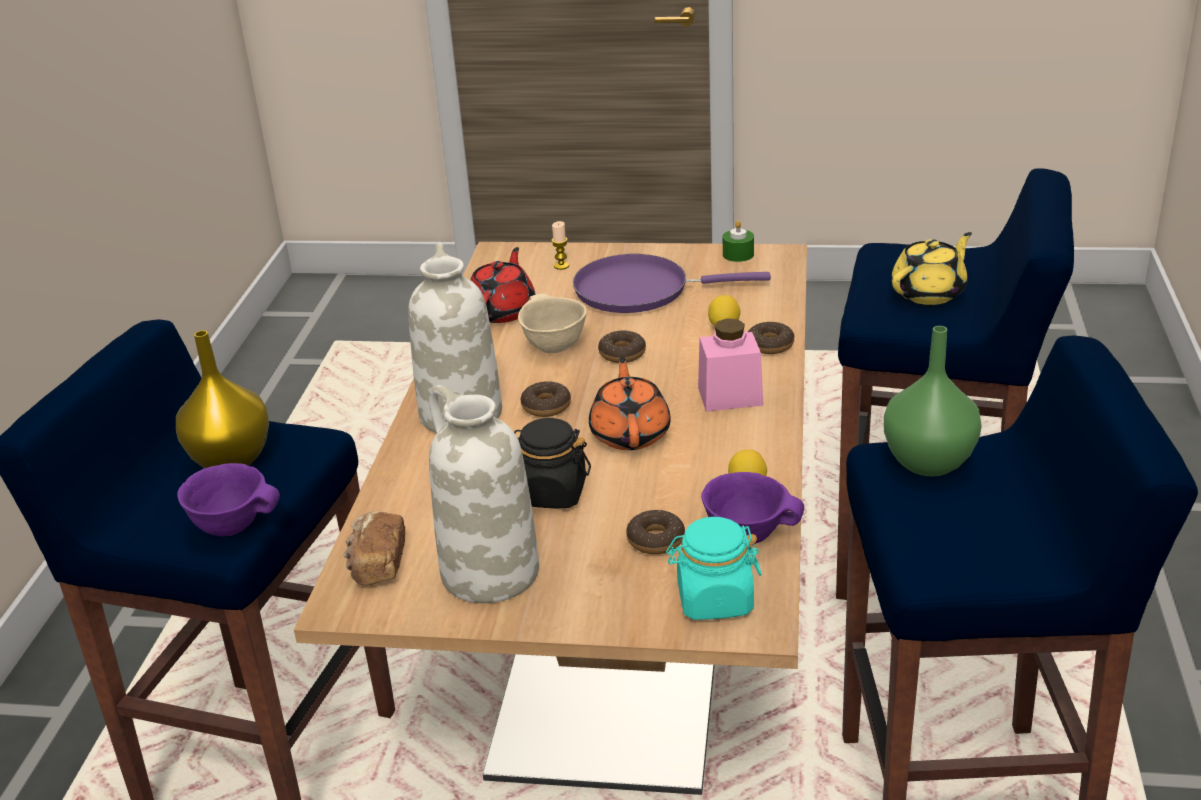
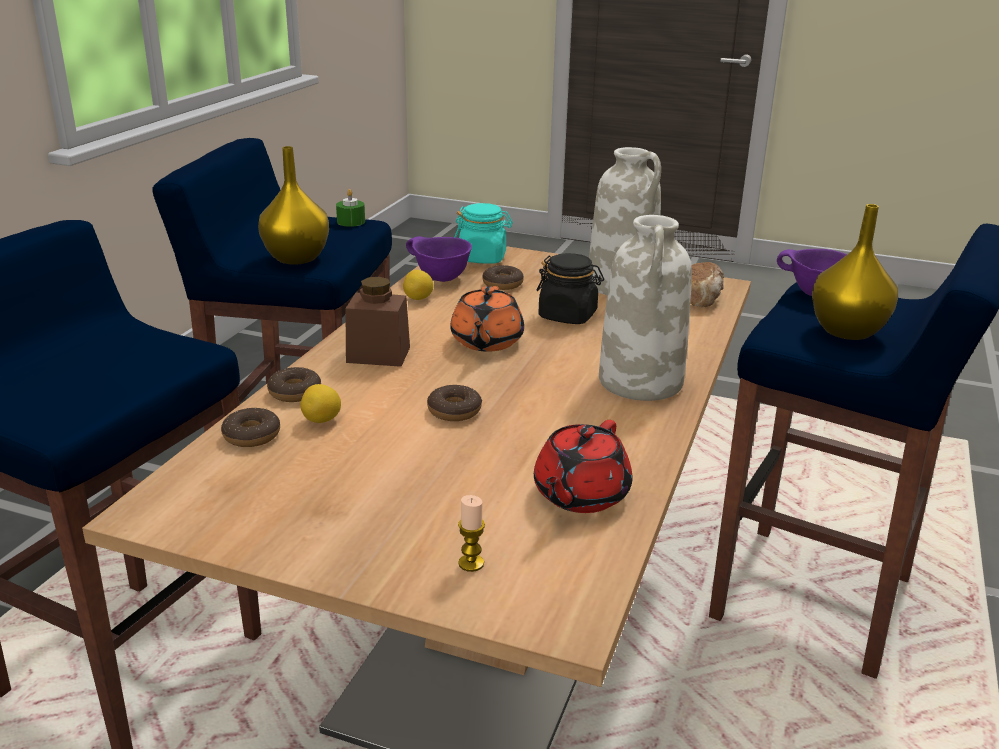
camera: 170 degrees left, 5 degrees down
(546, 406) = (554, 374): donut -> donut (251, 435)
(552, 346) = (528, 433): beige bowl -> none
(640, 290) = (382, 490): purple frying pan -> none
(730, 396) = (378, 355): pink jar -> brown jar
(738, 254) = (198, 526): green candle -> green candle (351, 222)
(927, 461) = (296, 259): green vase -> yellow vase
(929, 292) = (100, 362): yellow teapot -> none

